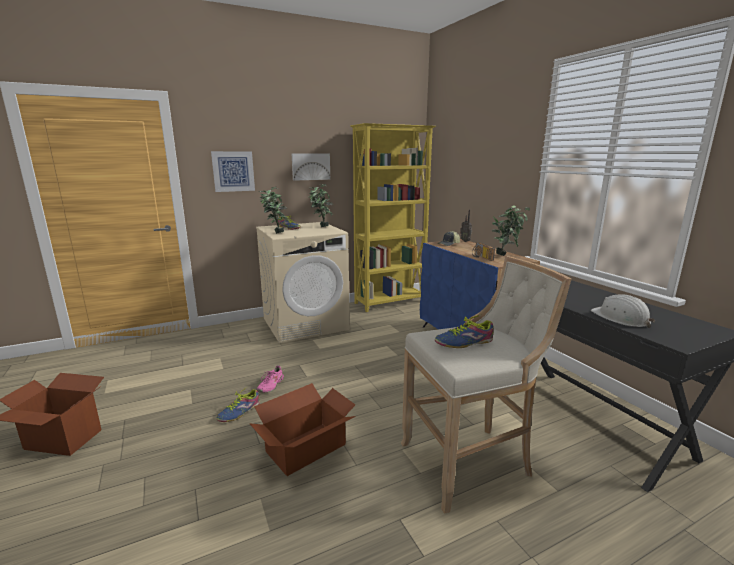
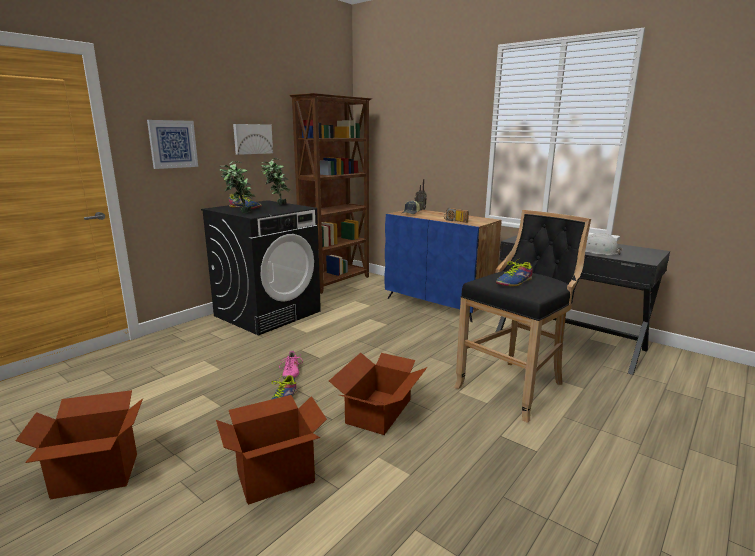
camera: 25 degrees left, 0 degrees up
(165, 486) = (275, 476): none -> cardboard box
(305, 324) = (268, 313): beige washing machine -> black washing machine
(390, 302) = (337, 282): yellow bookcase -> brown bookcase
(470, 461) = (514, 386): beige stool -> black stool
(506, 255) = (470, 217): potted plant -> none

